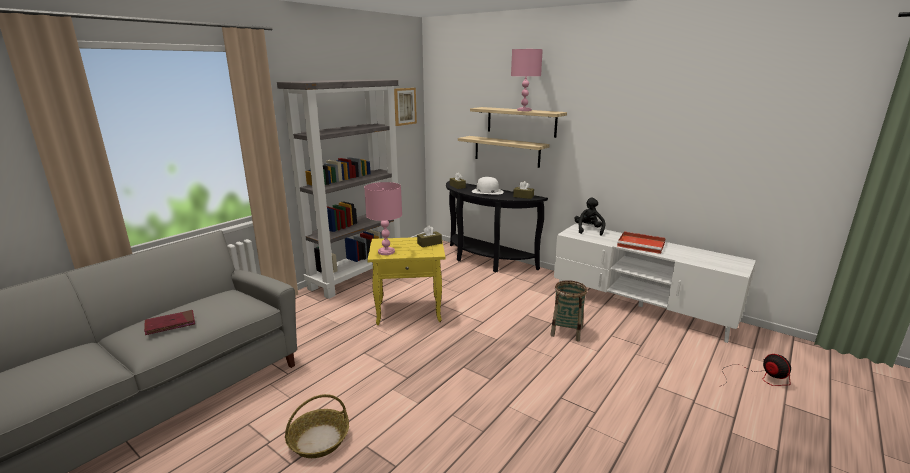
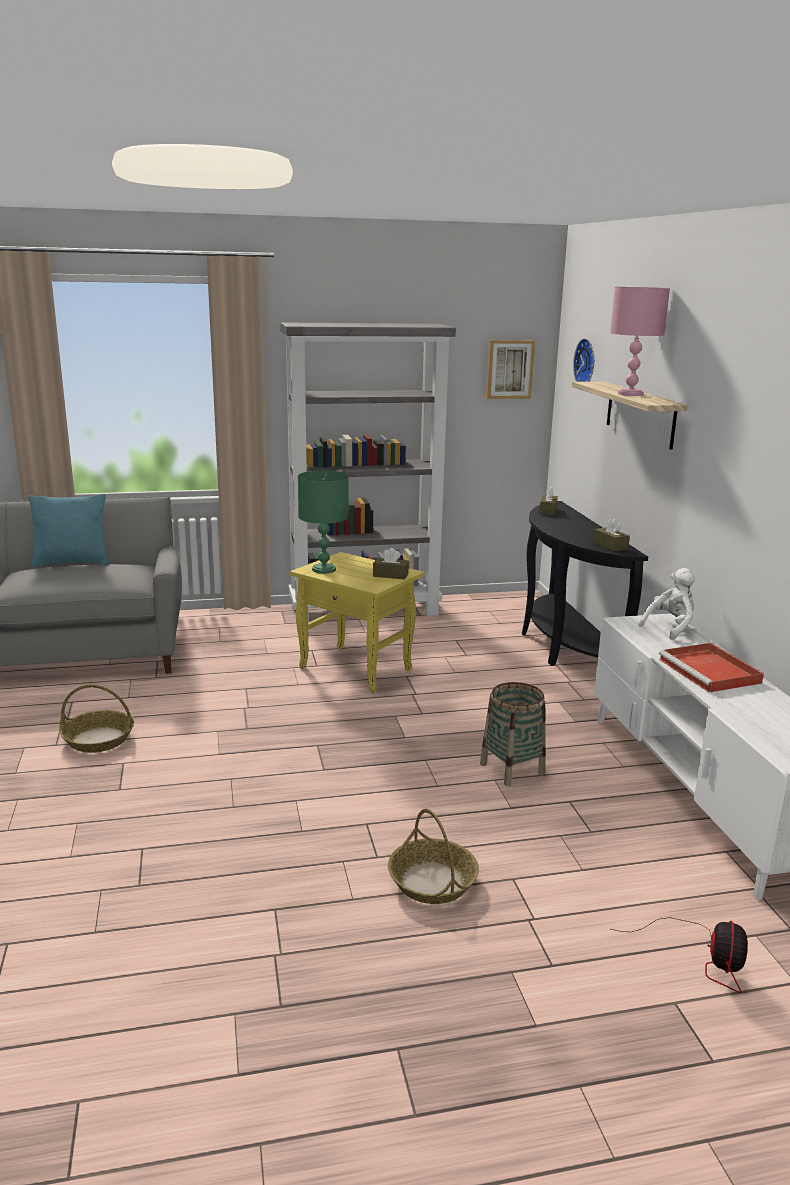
camera: 40 degrees right, 0 degrees up
(169, 308) = (72, 562): none -> turquoise pillow
(170, 324) = (48, 574): red book -> none
(386, 252) = (323, 569): pink table lamp -> green table lamp
(460, 98) = (587, 363): none -> wall clock
(487, 191) = (573, 527): white hat -> none
(506, 151) = (621, 463): shelf -> none
(588, 230) = (670, 627): black plush toy -> white plush toy
(636, 409) = (433, 882): none -> basket

